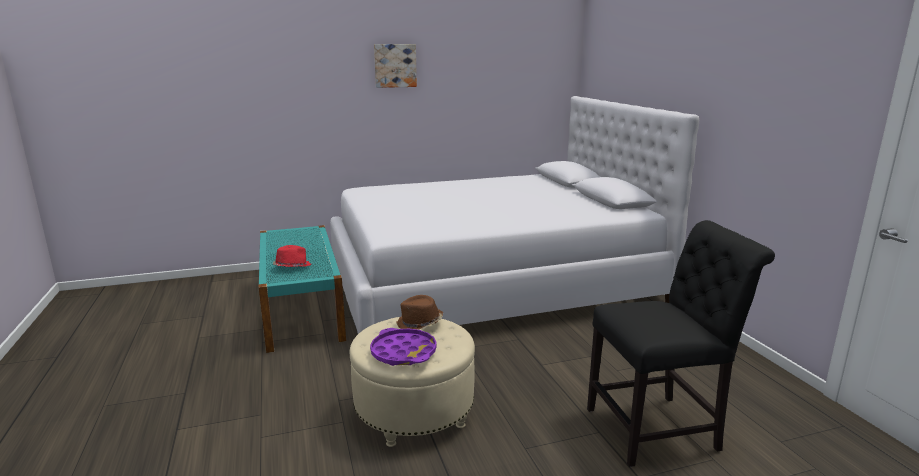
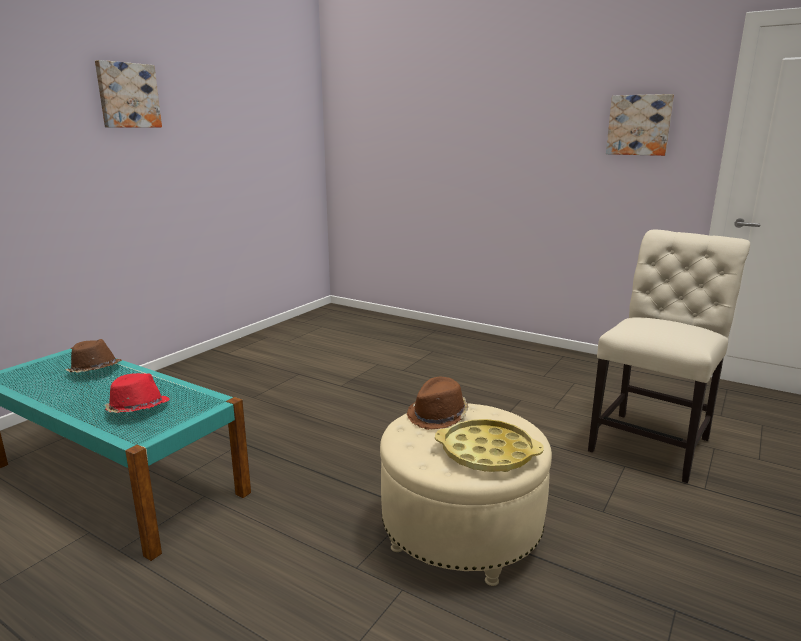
camera: 40 degrees left, 0 degrees up
(307, 241) = (94, 371): none -> brown hat
(403, 352) = (487, 453): purple tray -> yellow tray
(492, 284) = (326, 369): white bed -> none
(660, 429) = (653, 442): black chair -> beige chair
(803, 106) = (639, 125): none -> picture

